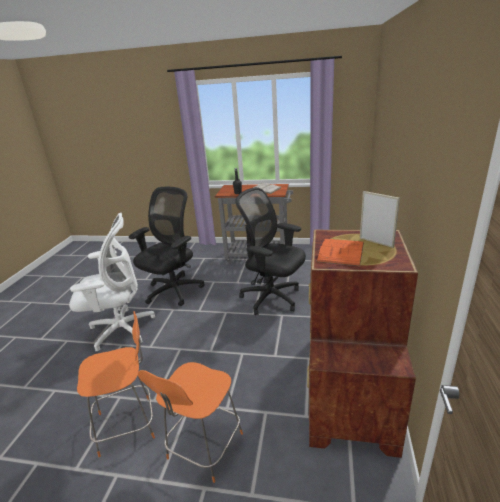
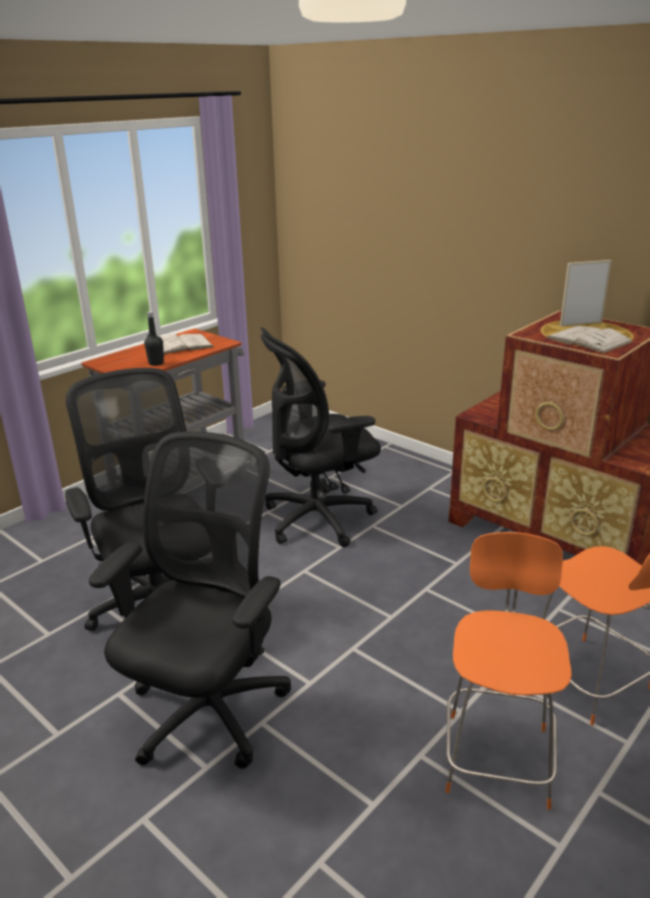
camera: 60 degrees left, 0 degrees up
(118, 331) = (206, 719): white office chair -> black office chair
(341, 252) = (589, 340): orange book -> white book

